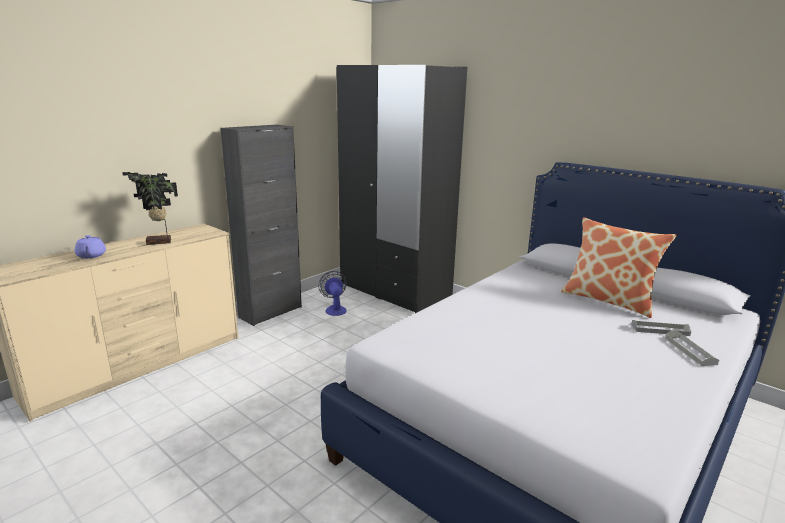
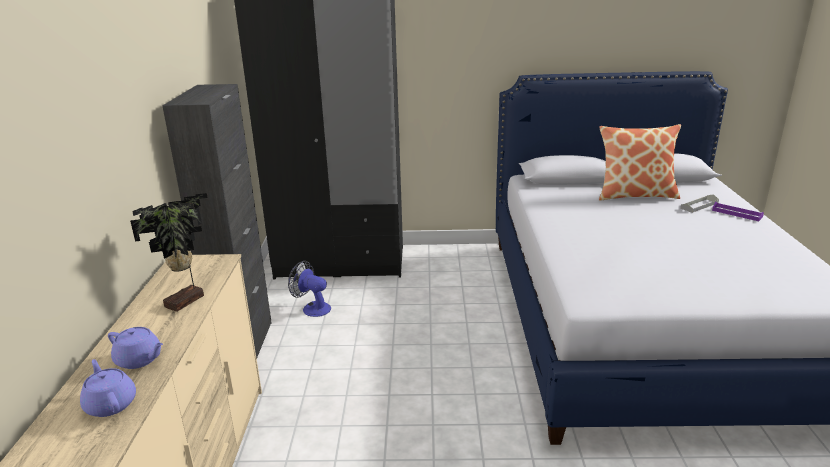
camera: 40 degrees left, 5 degrees up
(46, 266) = (110, 404): none -> purple teapot
(690, 351) = (737, 213): grey tray -> purple tray

